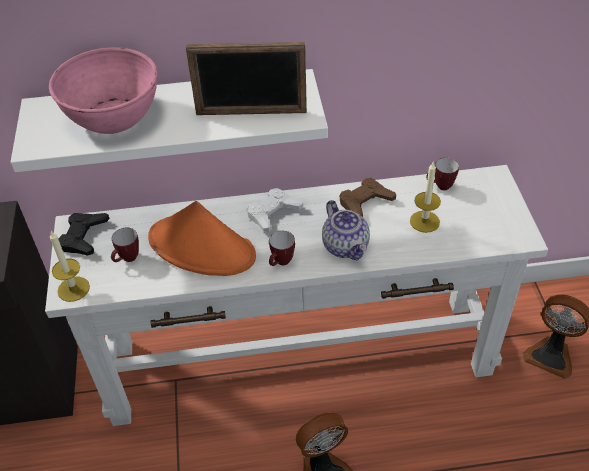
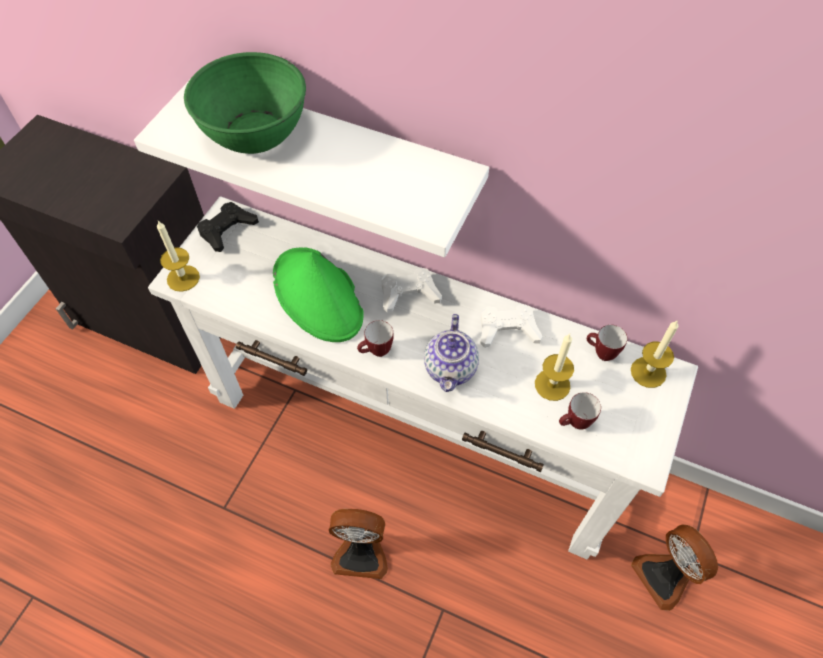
camera: 30 degrees right, 10 degrees up
(113, 116) = (254, 132): pink bowl -> green bowl
(127, 260) = (246, 273): mug -> mug (574, 424)
(202, 247) = (318, 296): orange hat -> green hat
(251, 113) = (383, 191): picture frame -> none
(365, 202) = (507, 329): brown game controller -> white game controller
(480, 183) = (648, 372): none -> candle

